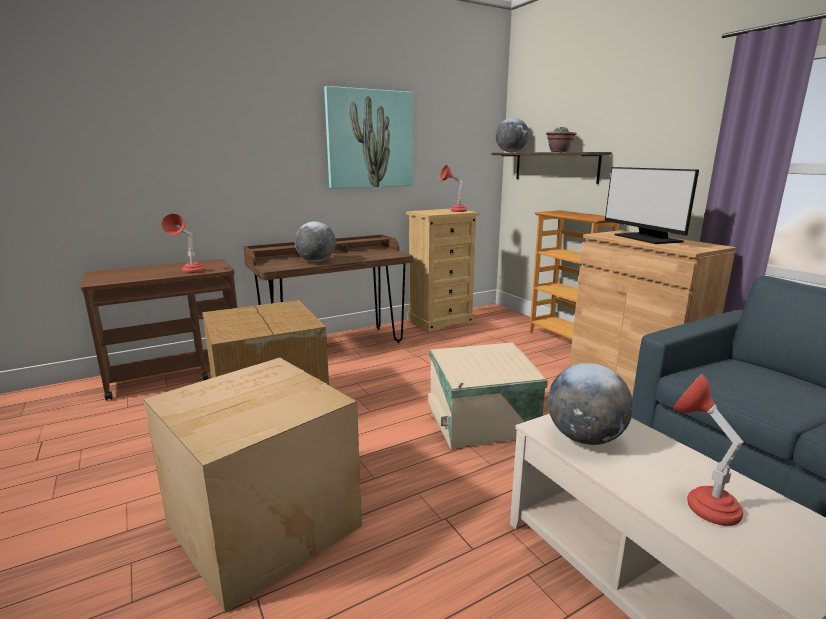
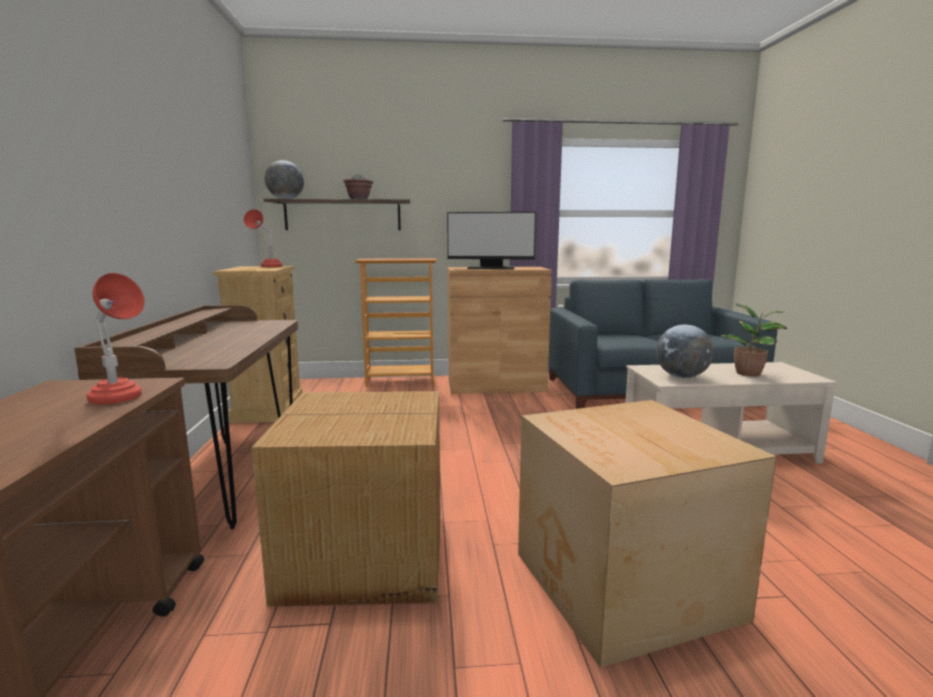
camera: 65 degrees left, 5 degrees down
(316, 261) = (230, 345): globe -> none
(369, 139) = (175, 166): picture -> none
(484, 423) = (513, 444): beige storage box -> none
(699, 501) = (750, 373): red table lamp -> potted plant

